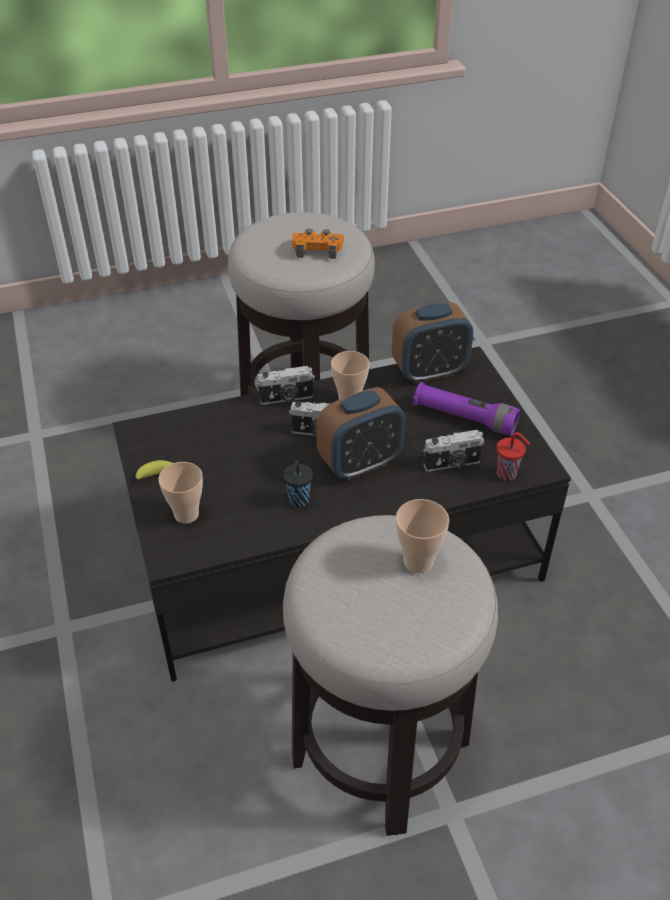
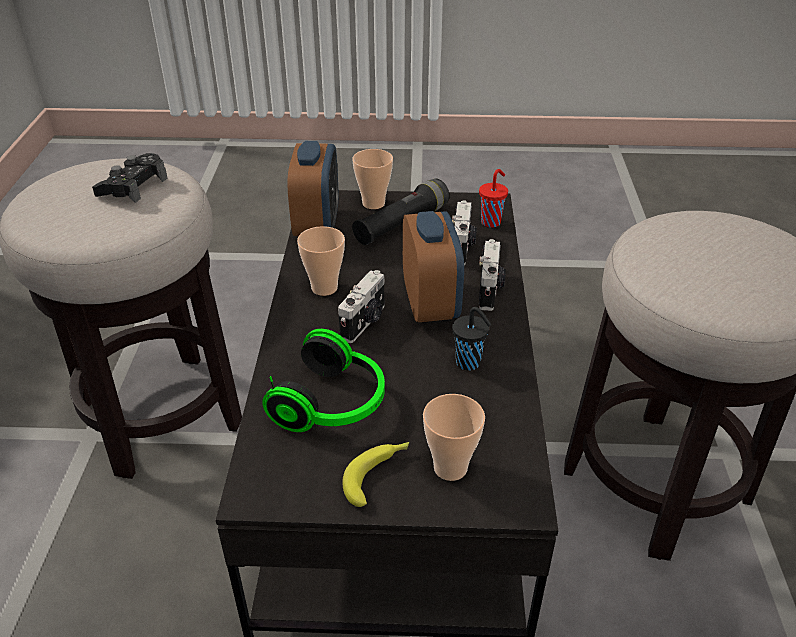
camera: 70 degrees left, 5 degrees down
(224, 442) = (333, 404): none -> headphones
(286, 398) = (288, 334): camera -> camera (490, 290)
(317, 249) = (133, 186): orange game controller -> black game controller
(418, 562) = (701, 235): cup -> cup (373, 203)
(464, 418) = (401, 224): purple flashlight -> black flashlight

